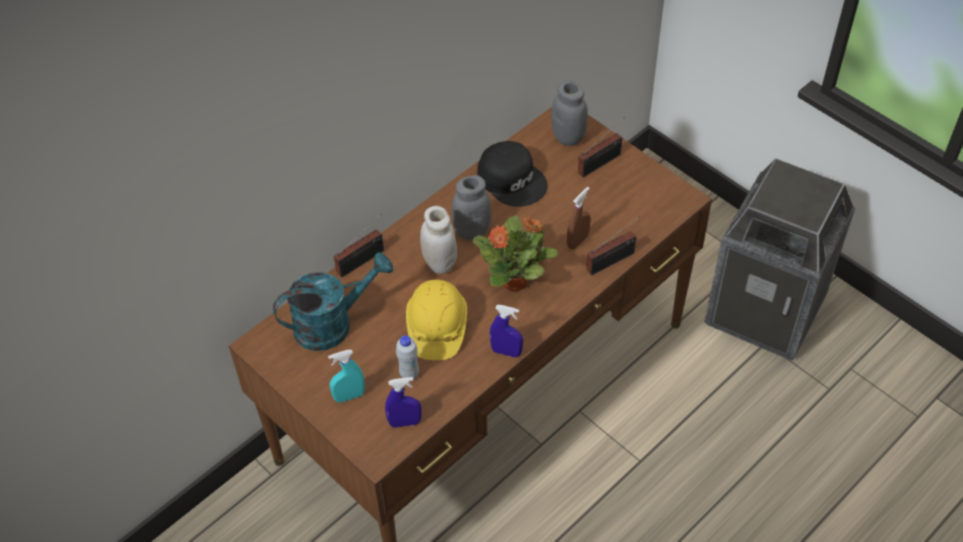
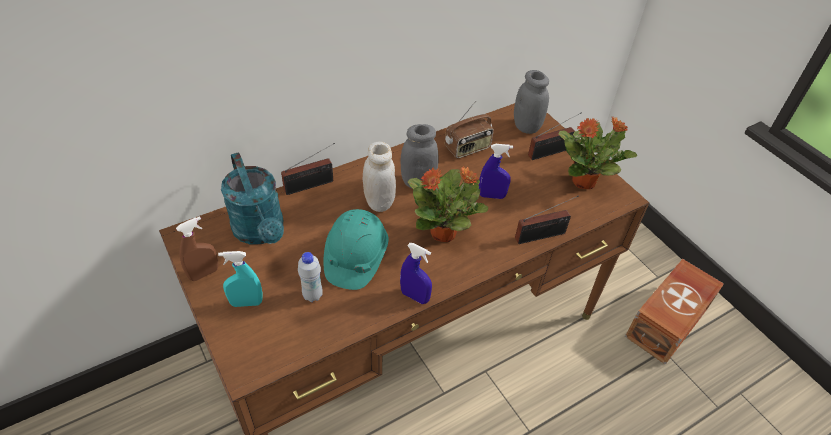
camera: 10 degrees right, 5 degrees down
(333, 323) = (261, 232): turquoise watering can -> turquoise watering can turned 75 degrees clockwise
(405, 422) = (289, 342): blue spray bottle -> blue spray bottle (492, 196)
(436, 328) = (355, 258): yellow hard hat -> turquoise hard hat
(512, 179) = (468, 148): black cap -> radio
(577, 241) = (513, 211): brown spray bottle -> brown spray bottle (204, 273)
(643, 190) = (585, 182): none -> potted plant
(766, 310) = (668, 322): trash can -> brown storage box

